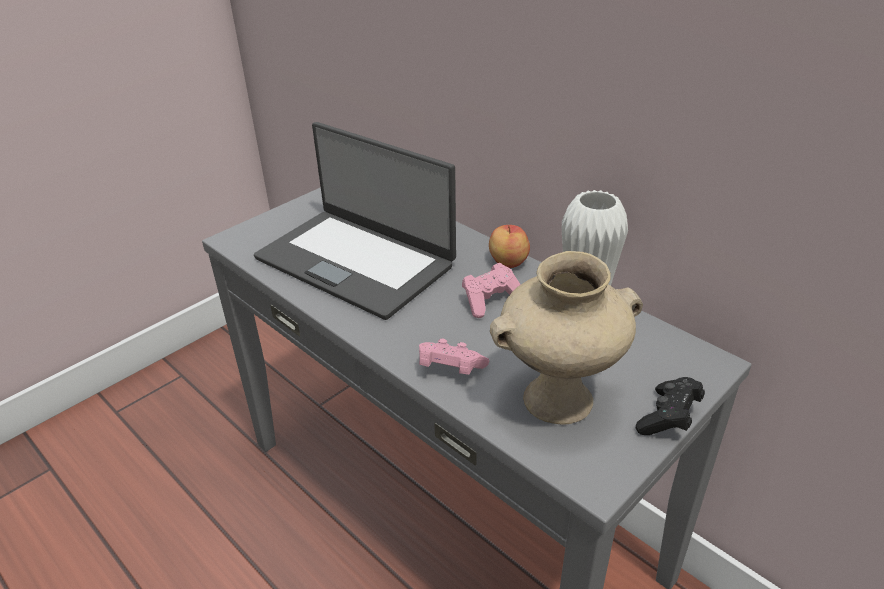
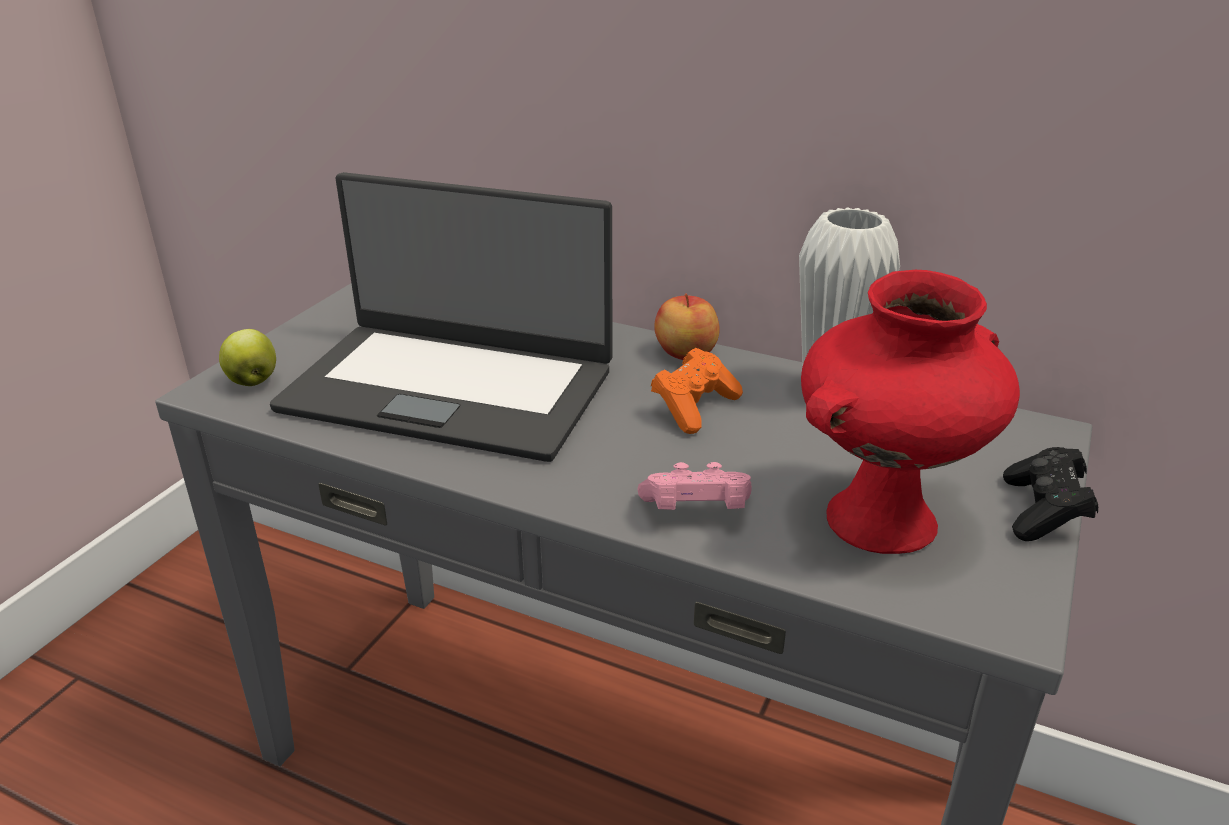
camera: 20 degrees left, 5 degrees down
(254, 237) = (253, 381): none -> apple
(491, 300) = (694, 407): pink game controller -> orange game controller
(557, 401) = (881, 523): beige vase -> red vase

